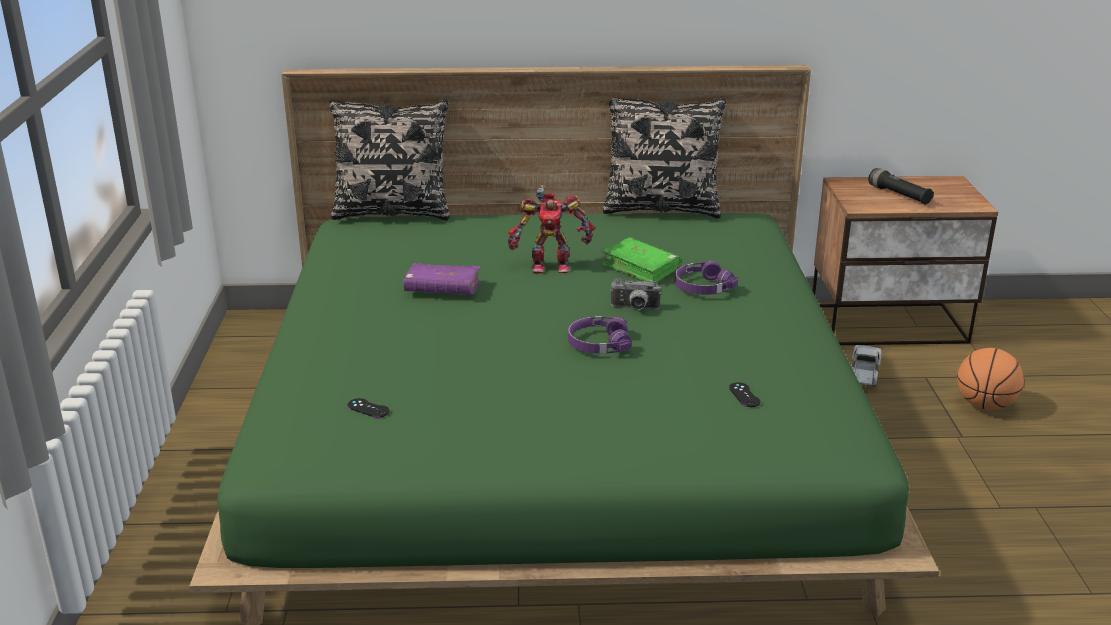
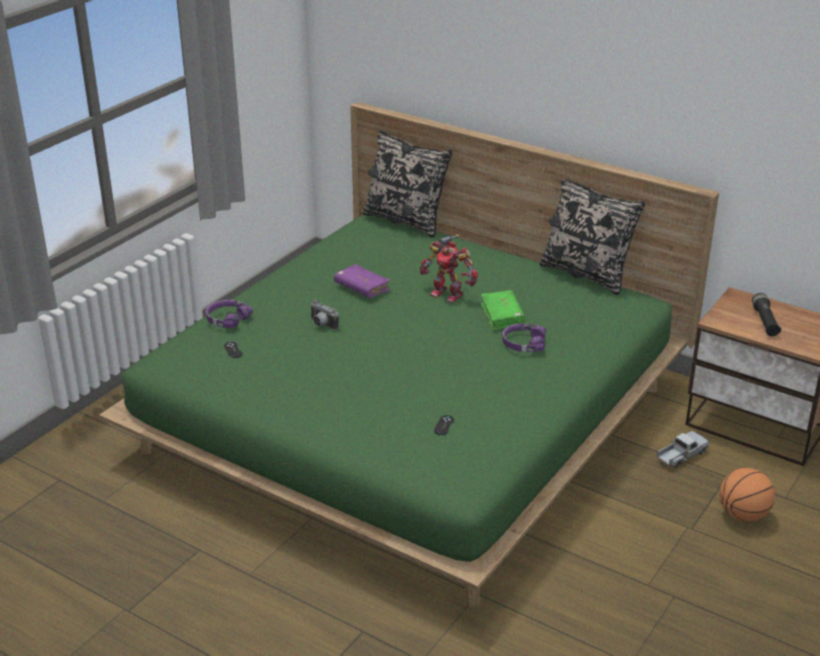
camera: 35 degrees right, 5 degrees up
(598, 344) = (403, 358): purple headphones -> purple headphones (227, 319)
(634, 309) = (458, 343): camera -> camera (321, 325)

